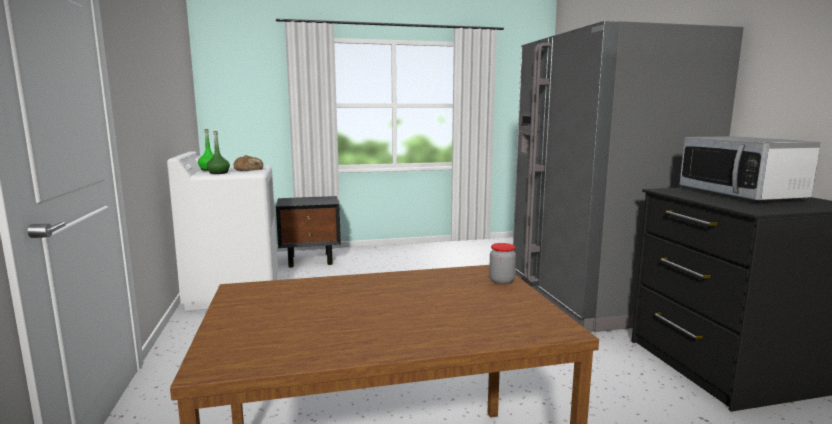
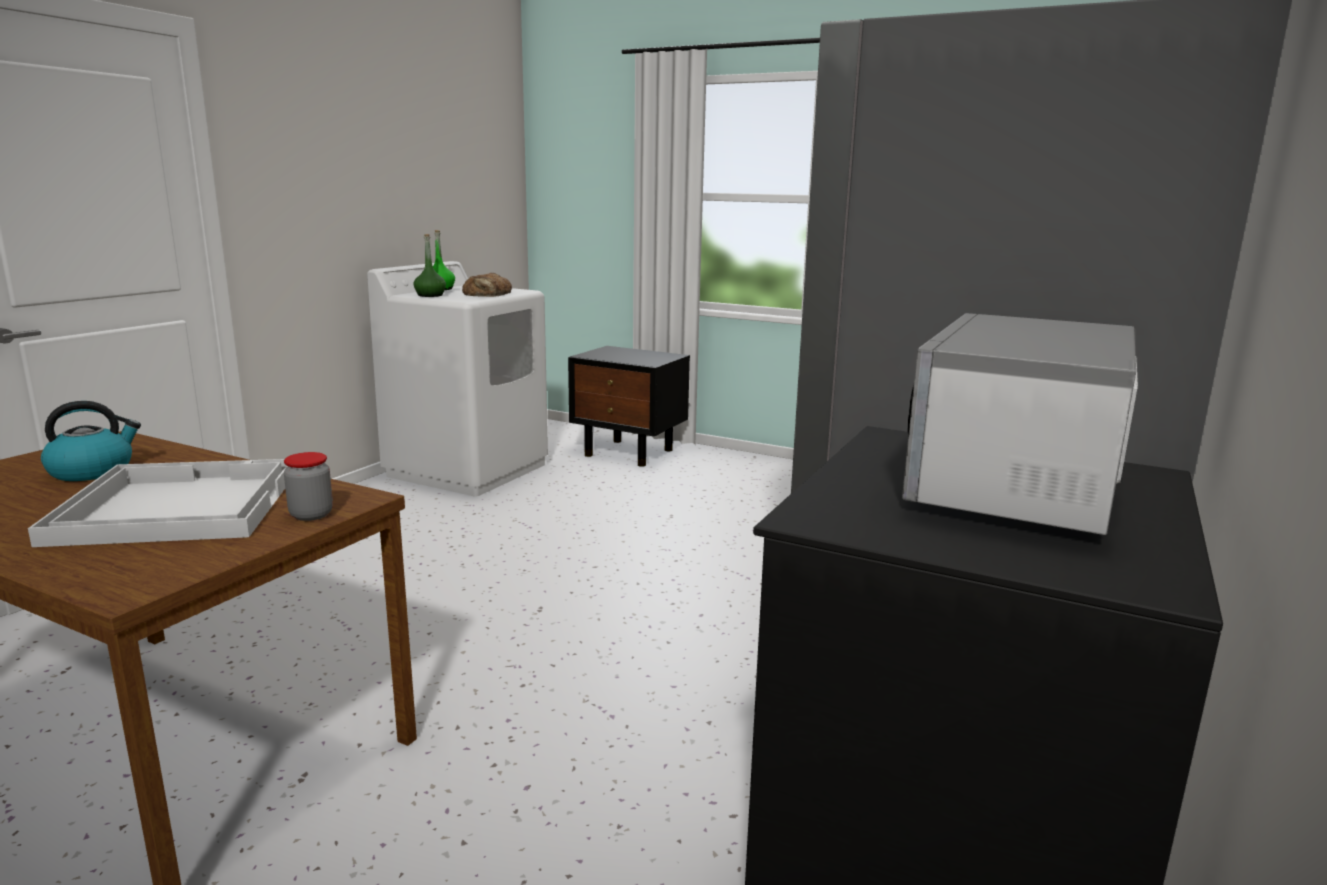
camera: 40 degrees right, 5 degrees up
(305, 304) = (93, 471): none -> kettle
(429, 298) = (177, 505): none -> white tray

